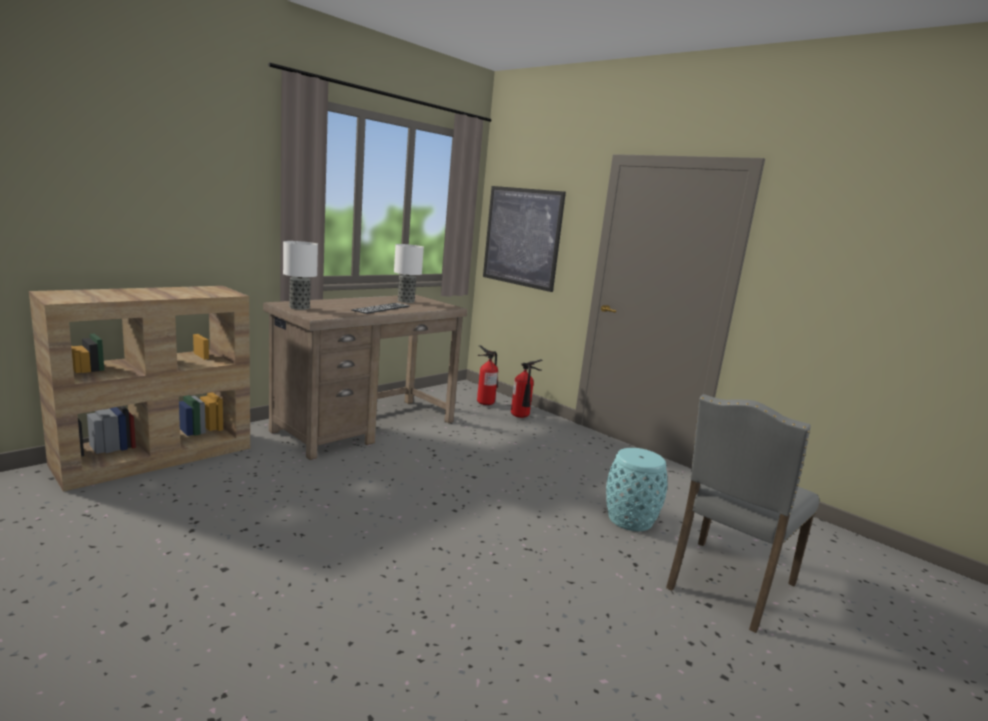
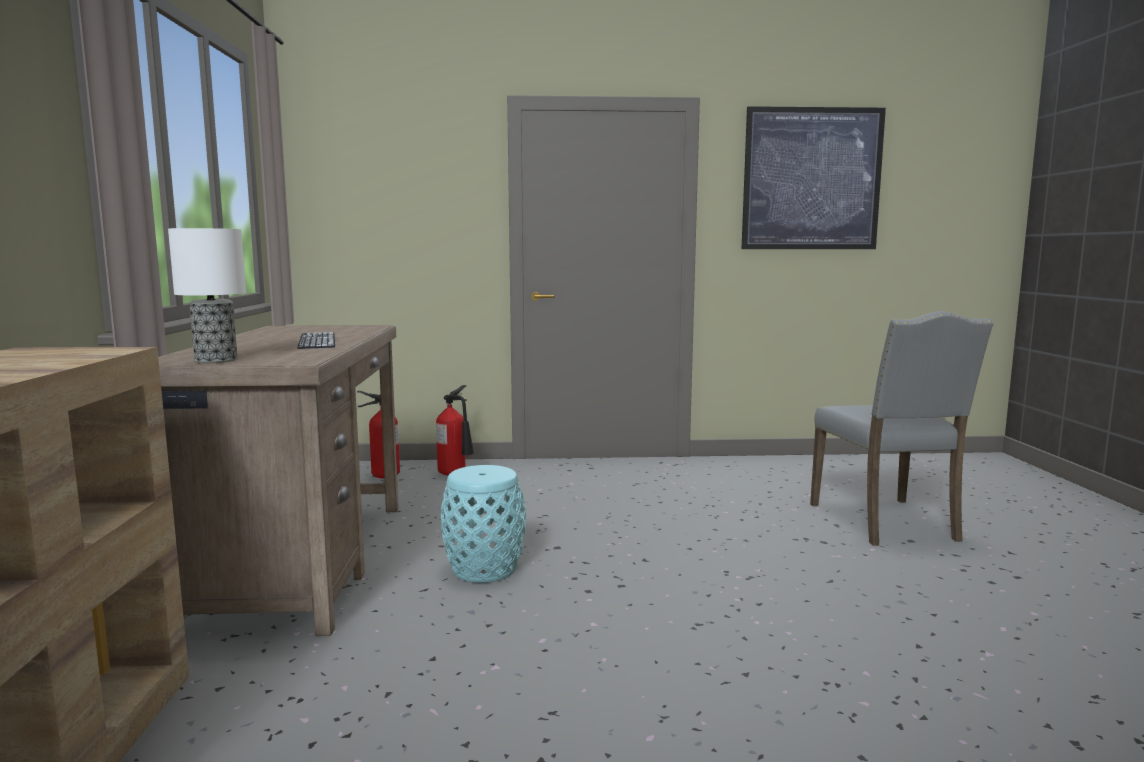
camera: 45 degrees left, 5 degrees down
(405, 301) = (298, 331): table lamp -> none
(522, 237) = (371, 220): picture -> picture (811, 179)
(630, 520) = (743, 513): turquoise stool -> turquoise stool (484, 569)

